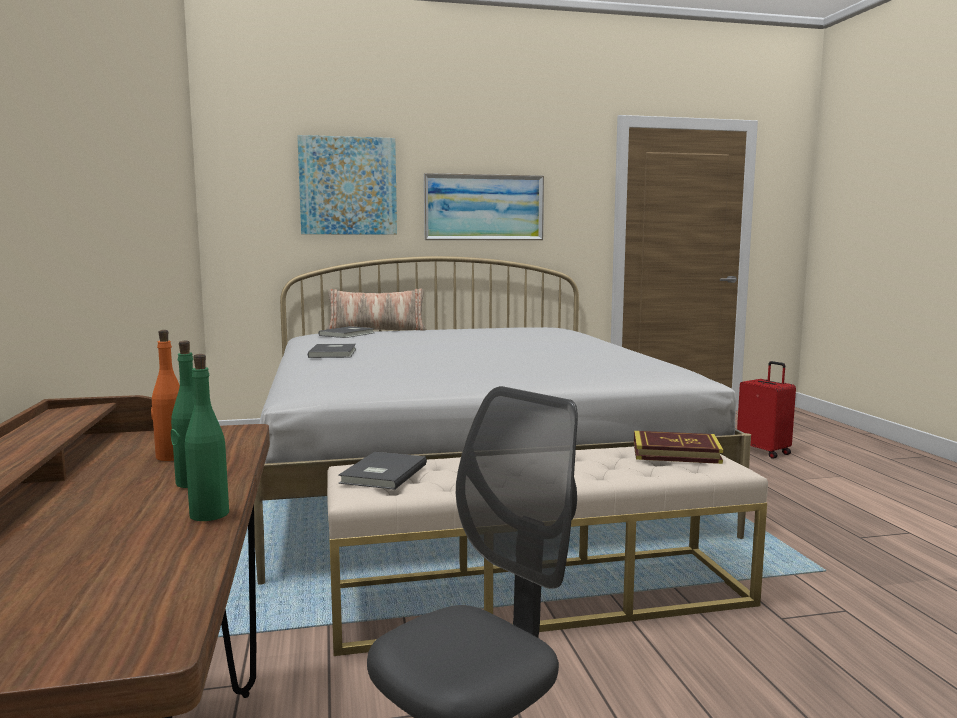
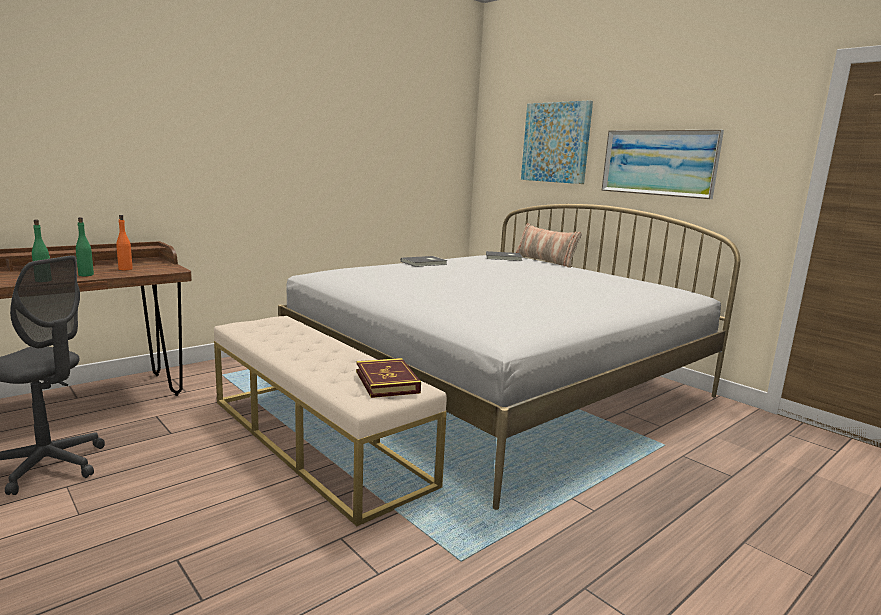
camera: 60 degrees right, 5 degrees up
(381, 473) = (271, 323): grey book -> none
(764, 451) = (816, 511): red suitcase -> none

